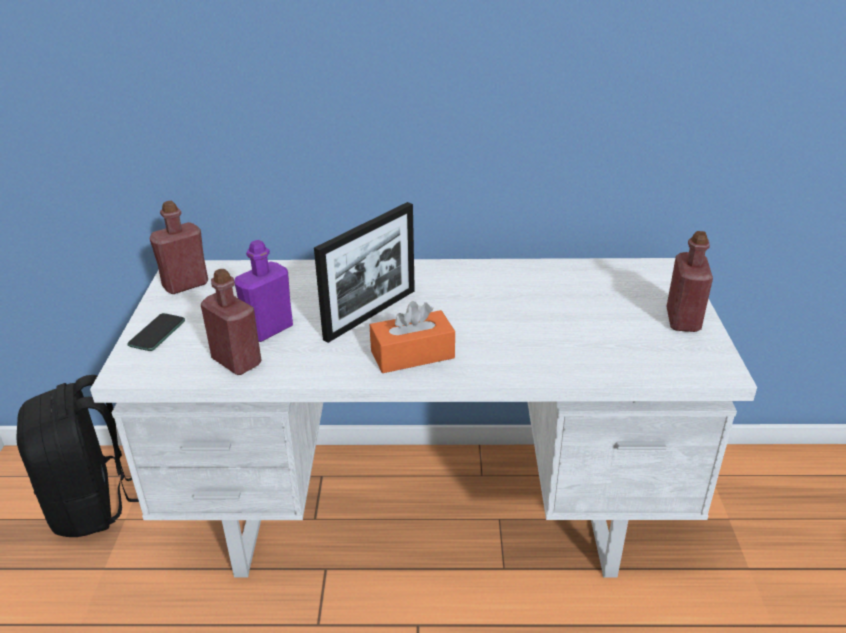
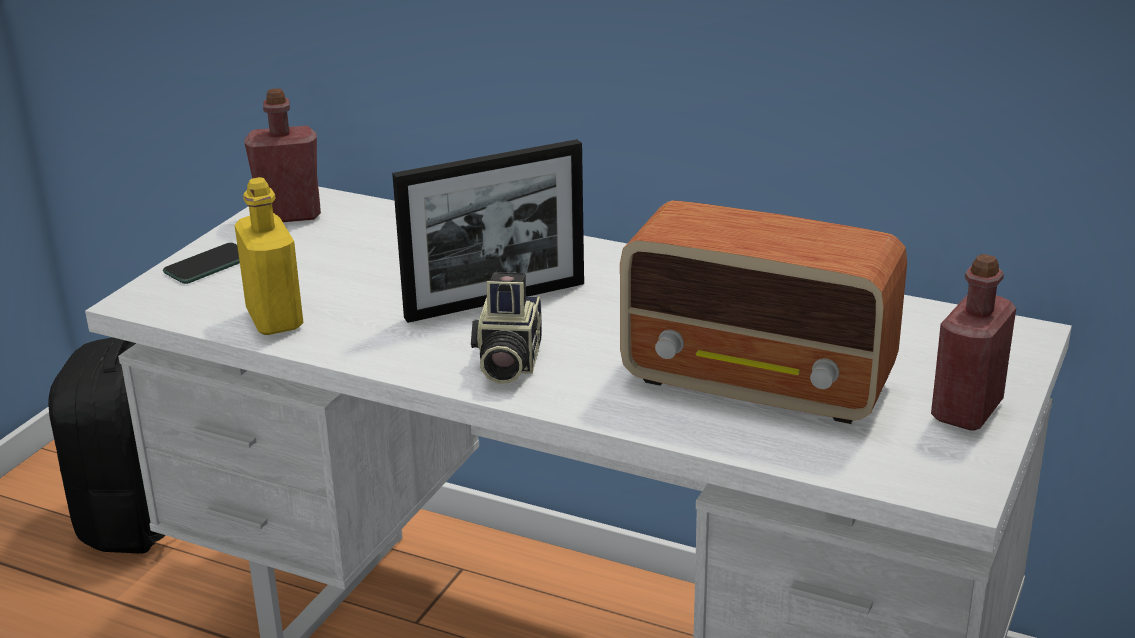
camera: 25 degrees right, 5 degrees down
(236, 362) = (274, 319): red bottle -> yellow bottle
(269, 329) = (346, 290): purple bottle -> none
(412, 354) = (506, 362): orange tissue box -> camera
(566, 331) = (760, 383): none -> radio

